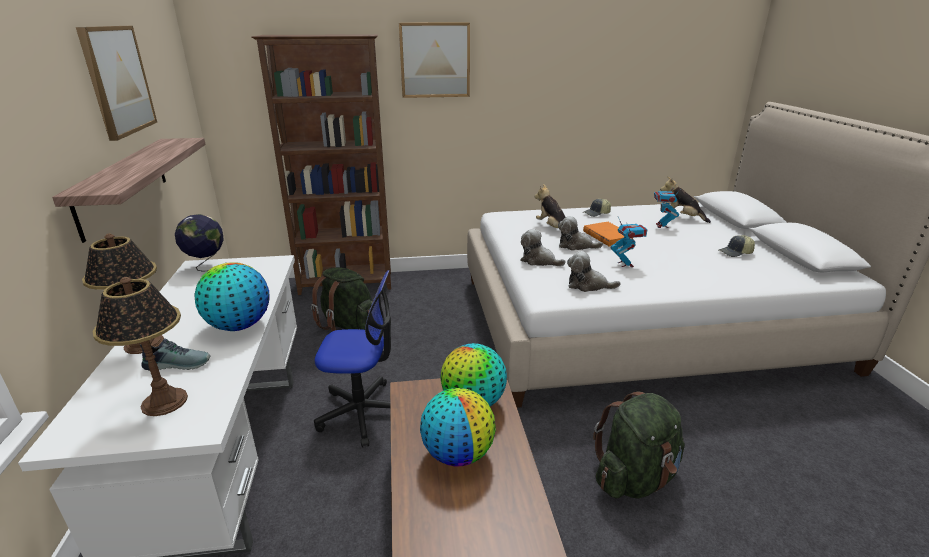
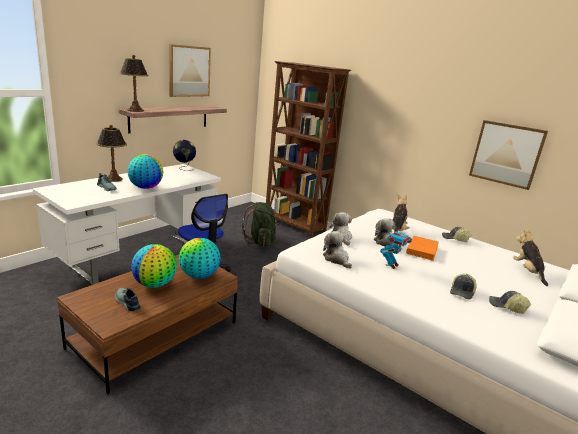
camera: 45 degrees right, 5 degrees down
(164, 402) = (81, 194): table lamp -> table lamp (135, 110)
(435, 60) = (383, 92): picture -> picture (506, 154)
(485, 504) = (126, 302): none -> shoe
(634, 478) = (255, 387): green backpack -> none
(661, 226) = (489, 266): toy robot -> none
(700, 258) = (462, 292): none -> cap

